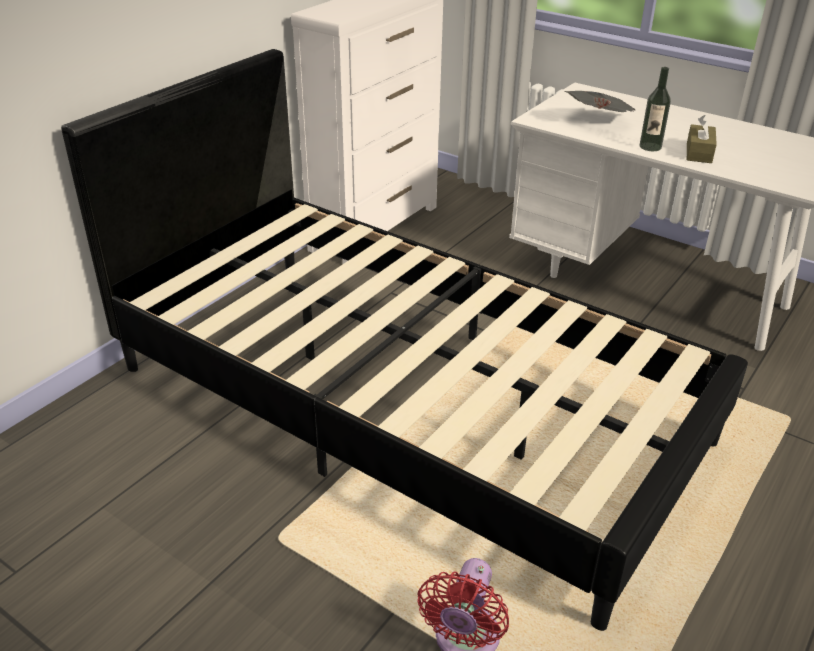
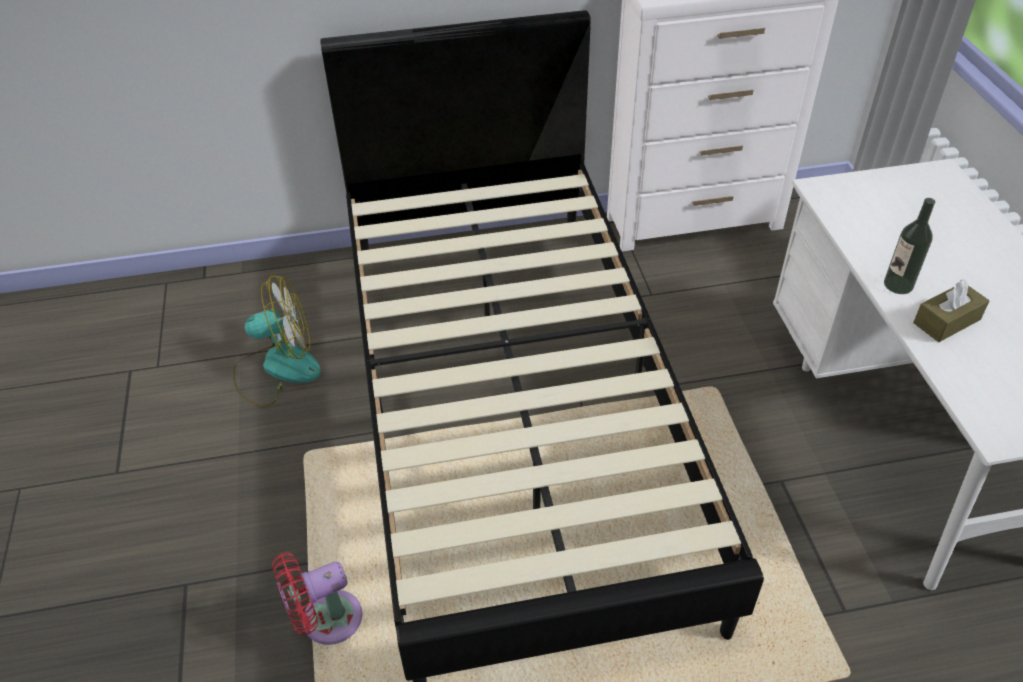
camera: 45 degrees right, 10 degrees up
(159, 495) = (277, 368): none -> fan
(599, 121) = (893, 223): newspaper -> none

